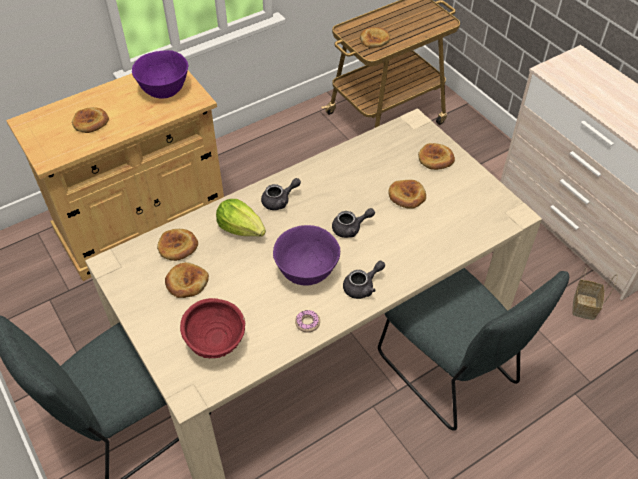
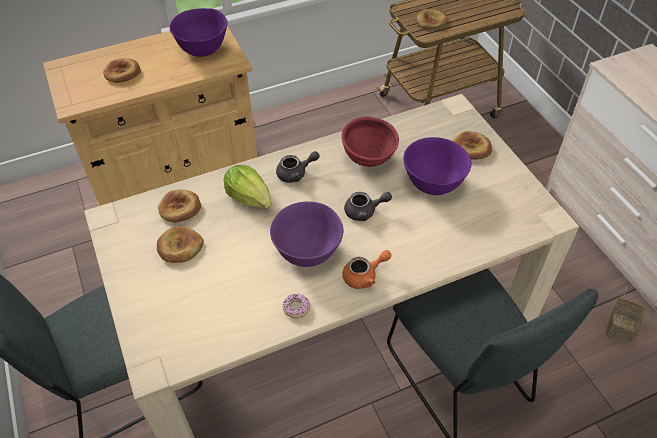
camera: 10 degrees right, 0 degrees up
(216, 344) = (194, 318): red bowl -> red bowl (368, 160)
(362, 286) = (364, 276): grey teapot -> orange teapot
(407, 196) = (432, 184): bread -> purple bowl

